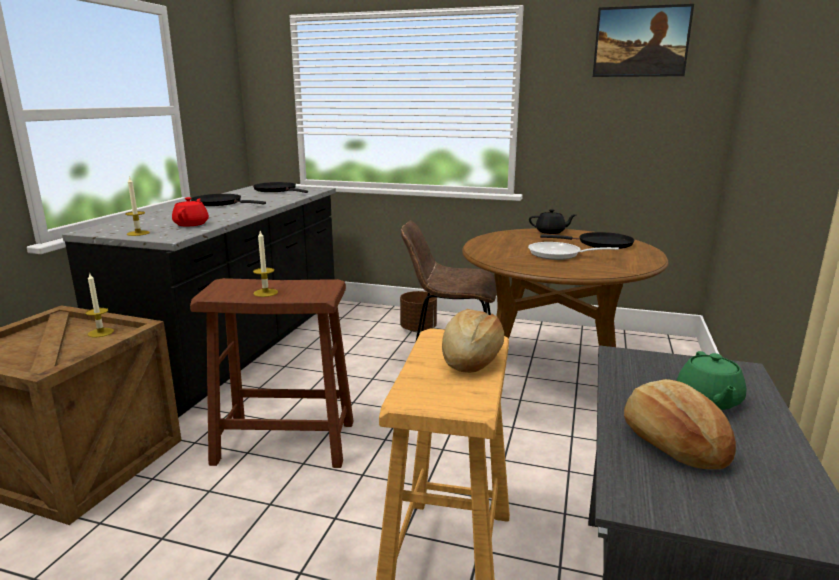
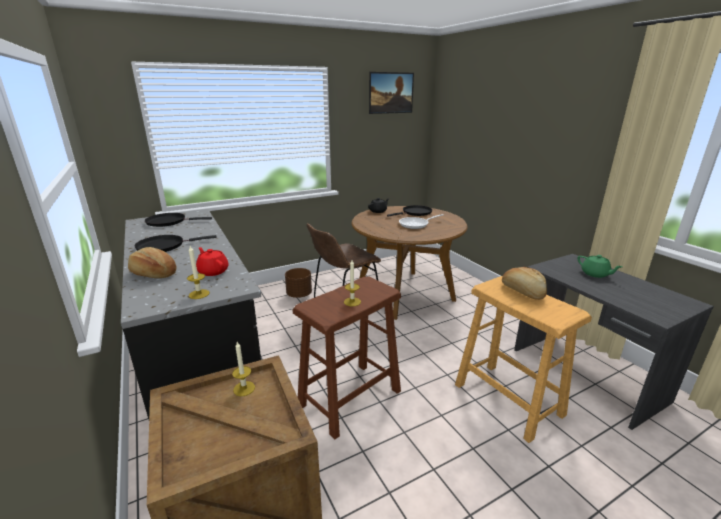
camera: 45 degrees left, 5 degrees up
(672, 444) = (624, 294): bread -> bread (153, 273)

